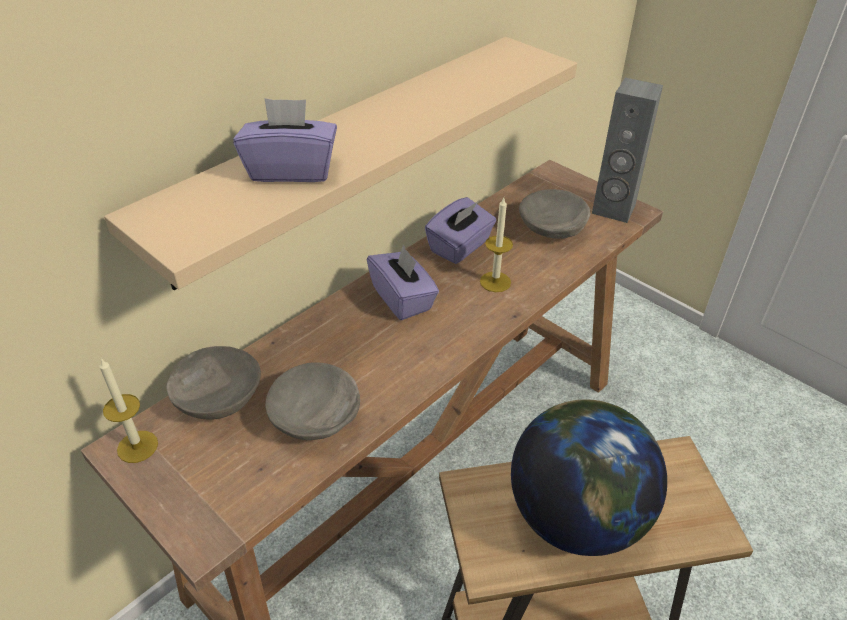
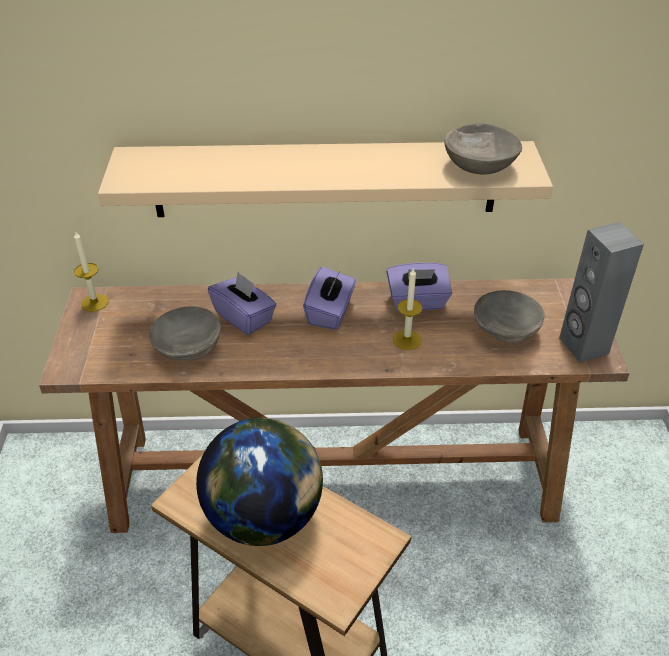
camera: 45 degrees right, 0 degrees up
(218, 401) = (156, 305): grey bowl -> grey bowl (478, 167)
(291, 170) = (233, 168): purple tissue box -> purple tissue box (244, 317)

